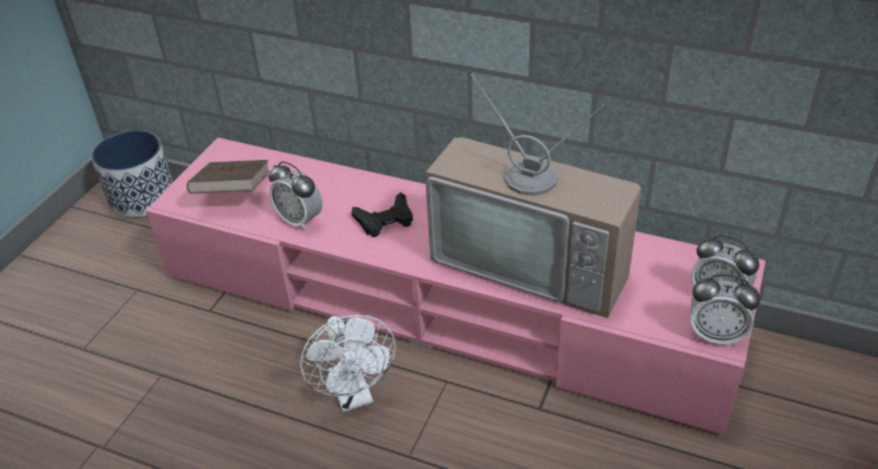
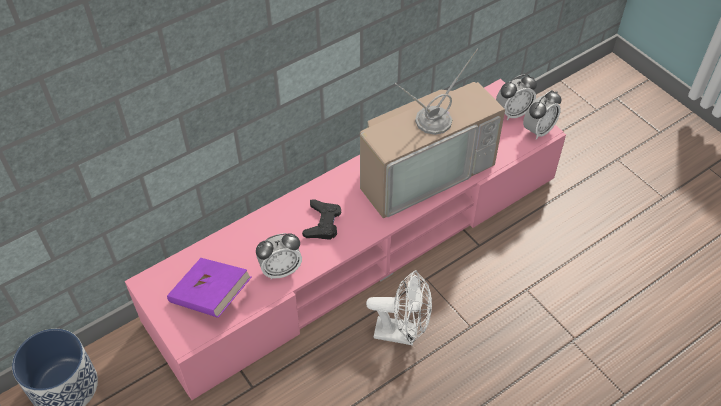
camera: 60 degrees left, 10 degrees up
(233, 193) = (211, 297): brown book -> purple book

